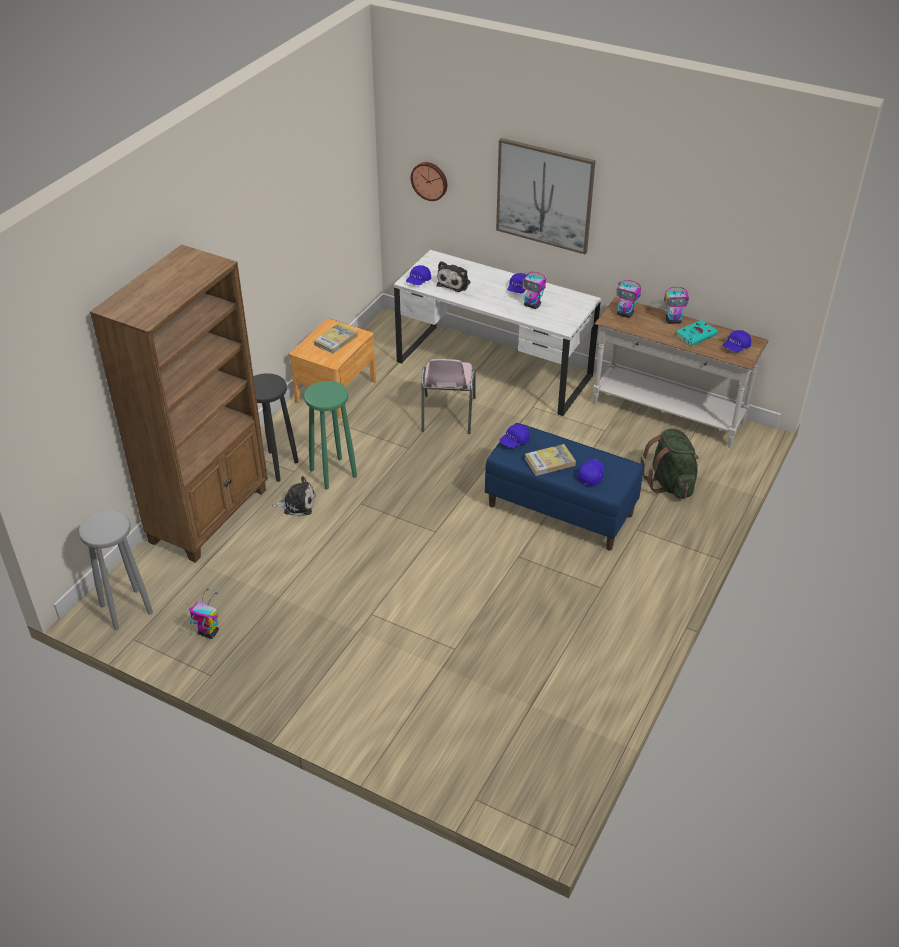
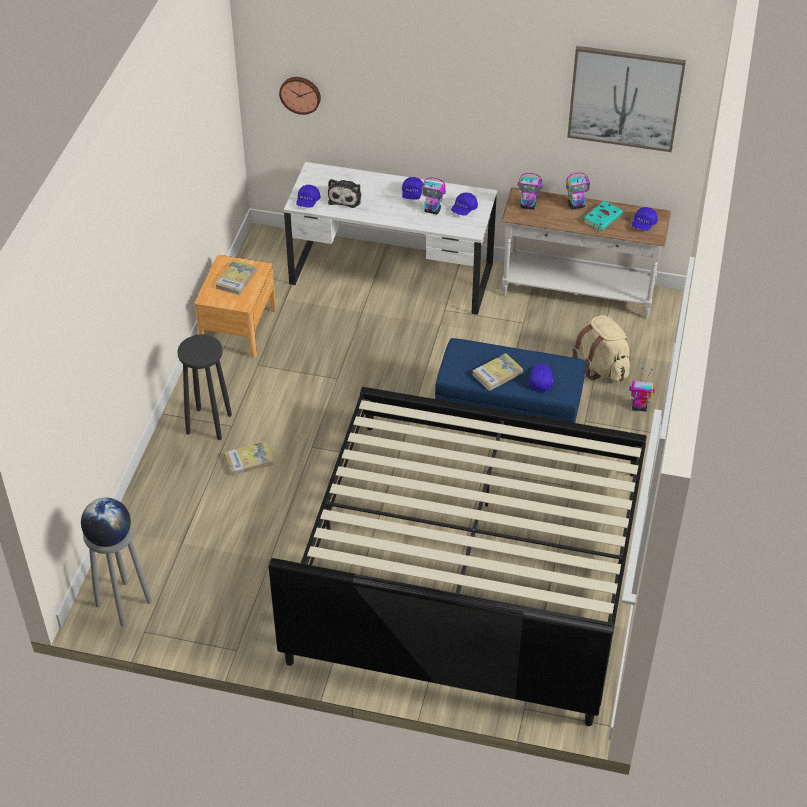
camera: 15 degrees left, 5 degrees up
(102, 533) = (109, 537): none -> globe
(208, 632) = (215, 609): toy robot -> toy robot (638, 407)
(210, 515) = (166, 489): brown bookcase -> none
(297, 504) = (249, 460): plush toy -> book
(333, 473) = (272, 420): green stool -> none
(447, 415) = (363, 335): pink chair -> none
(471, 641) = (469, 564): none -> bed
(514, 441) = (456, 359): blue cap -> blue cap (464, 209)
(544, 195) = (429, 99): picture -> picture (625, 98)
(669, 483) = (601, 367): green backpack -> beige backpack

